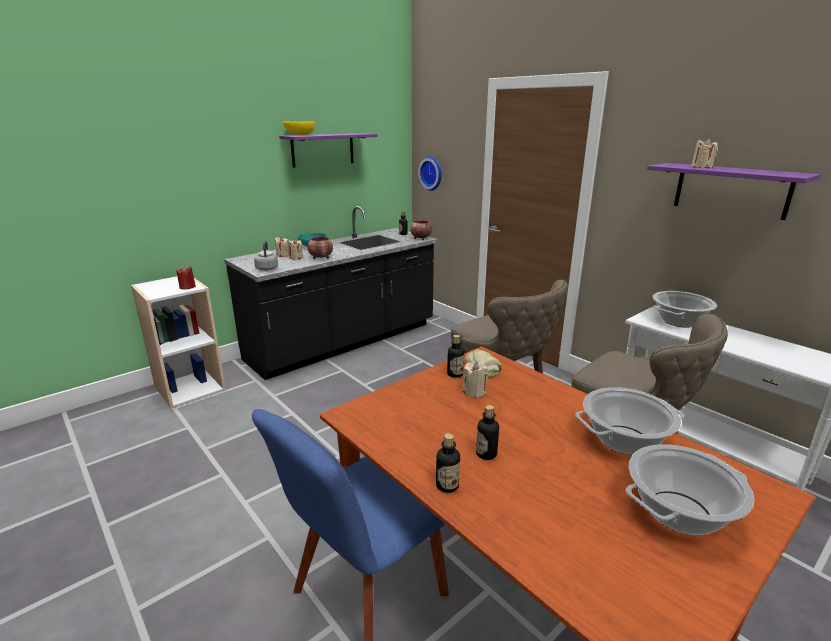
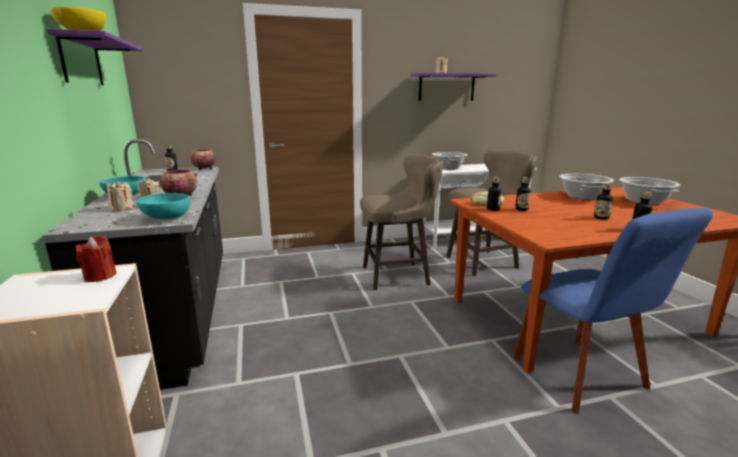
camera: 65 degrees left, 5 degrees down
(267, 268) = (166, 218): grey kettle -> turquoise bowl
(432, 173) = (172, 101): wall clock -> none
(474, 391) = (521, 209): beige candle -> bottle

